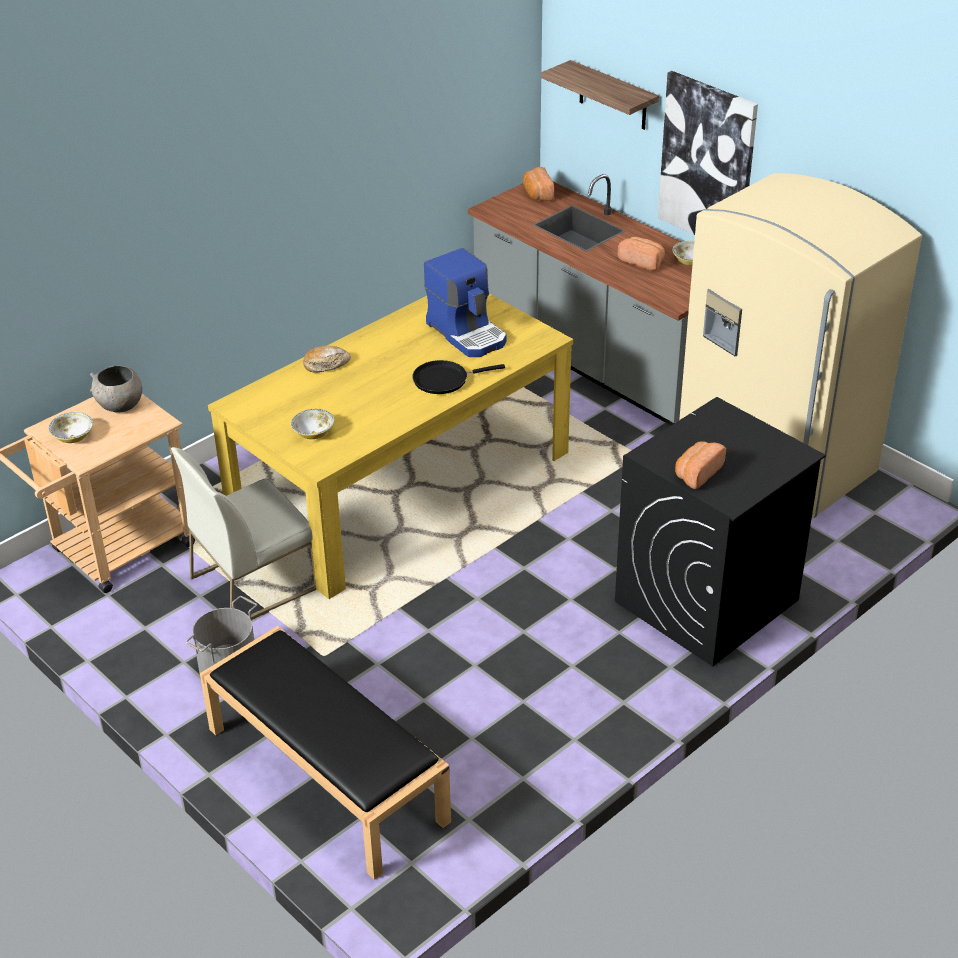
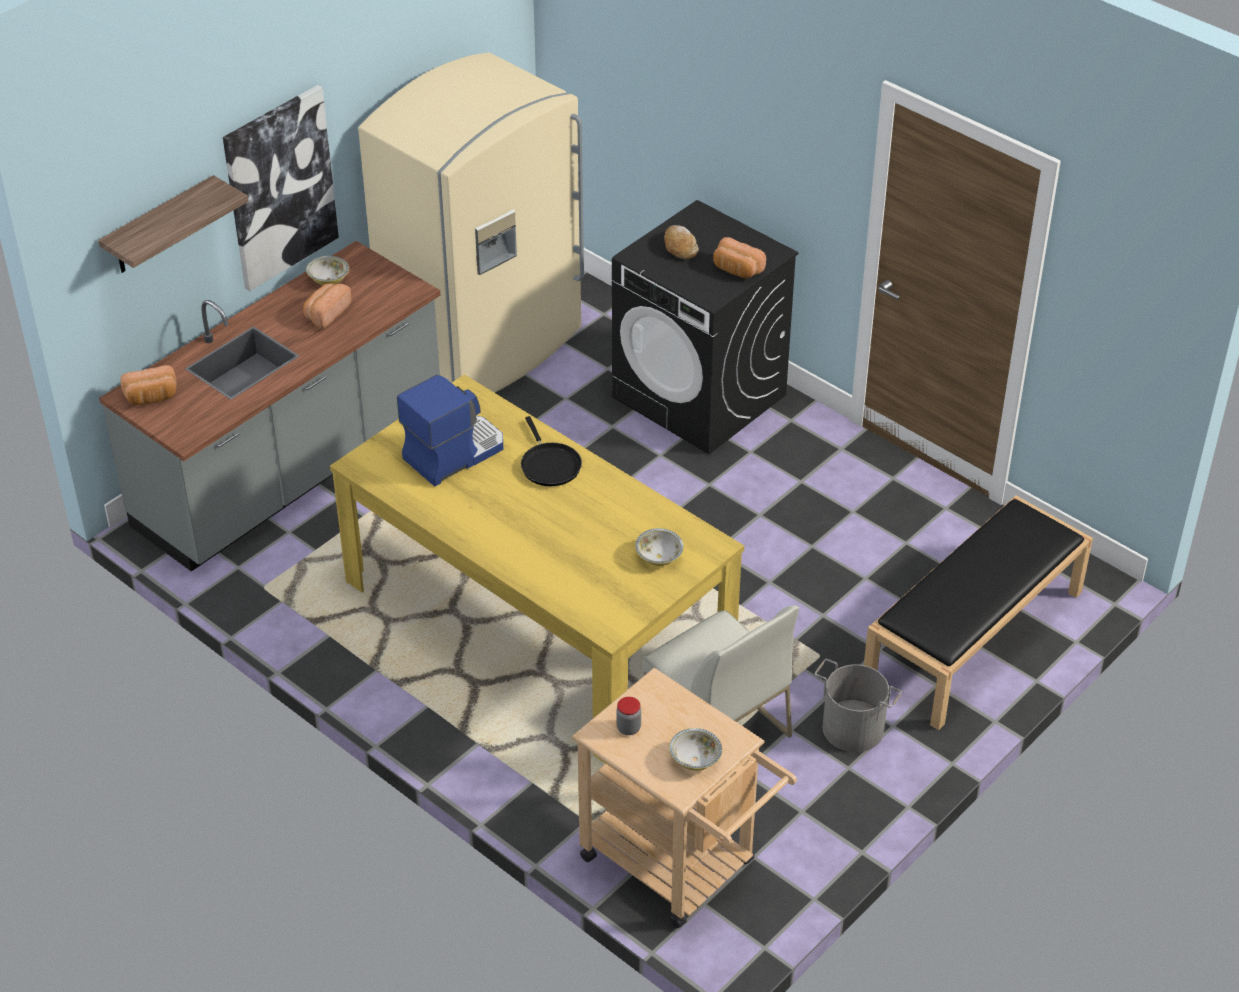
camera: 95 degrees left, 5 degrees up
(120, 406) = (628, 728): grey bowl -> jar
(326, 364) = (522, 562): bread -> bread (680, 247)

